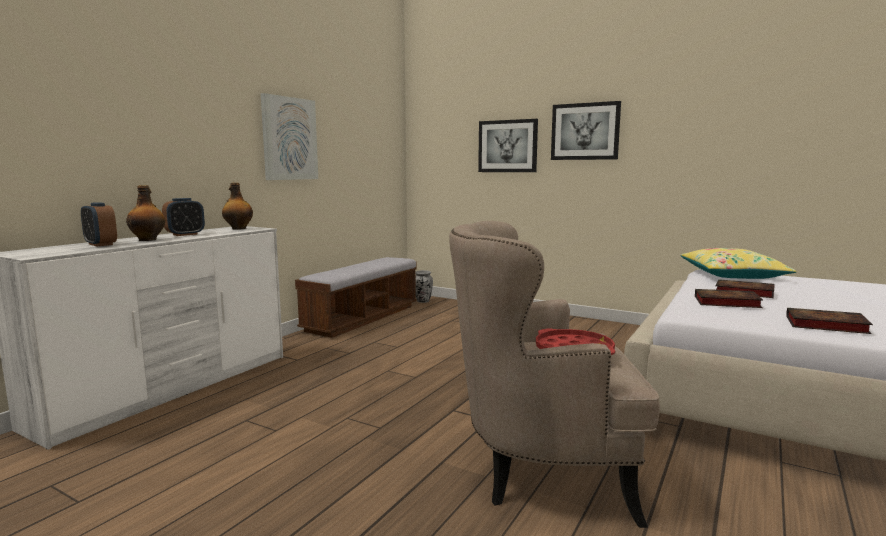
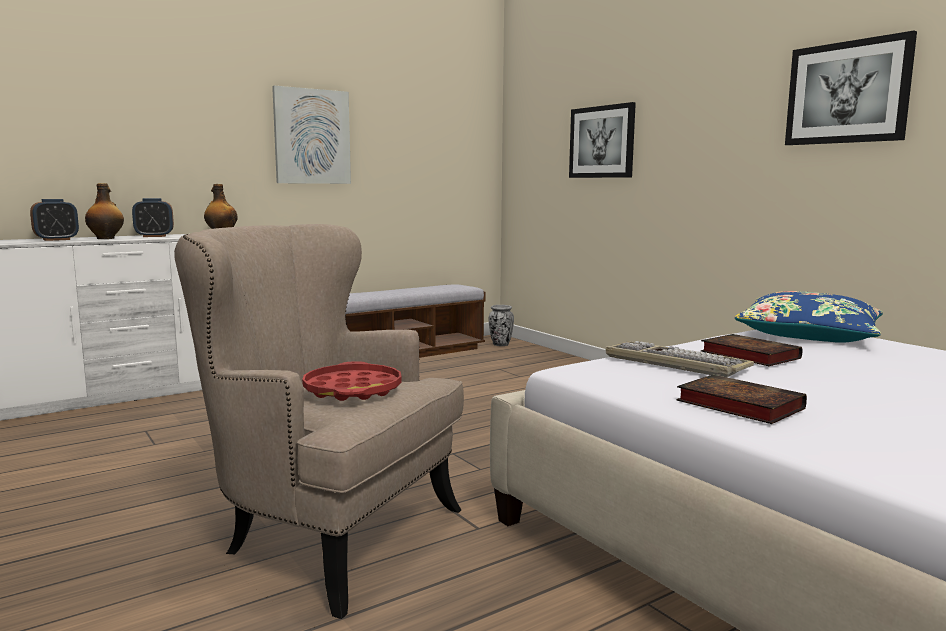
camera: 25 degrees right, 0 degrees up
(100, 244) = (56, 239): alarm clock -> alarm clock turned 105 degrees counterclockwise
(585, 131) = (689, 117): picture -> picture (847, 92)
(725, 302) = (673, 363): book -> keyboard
(732, 275) = (809, 335): yellow pillow -> blue pillow

